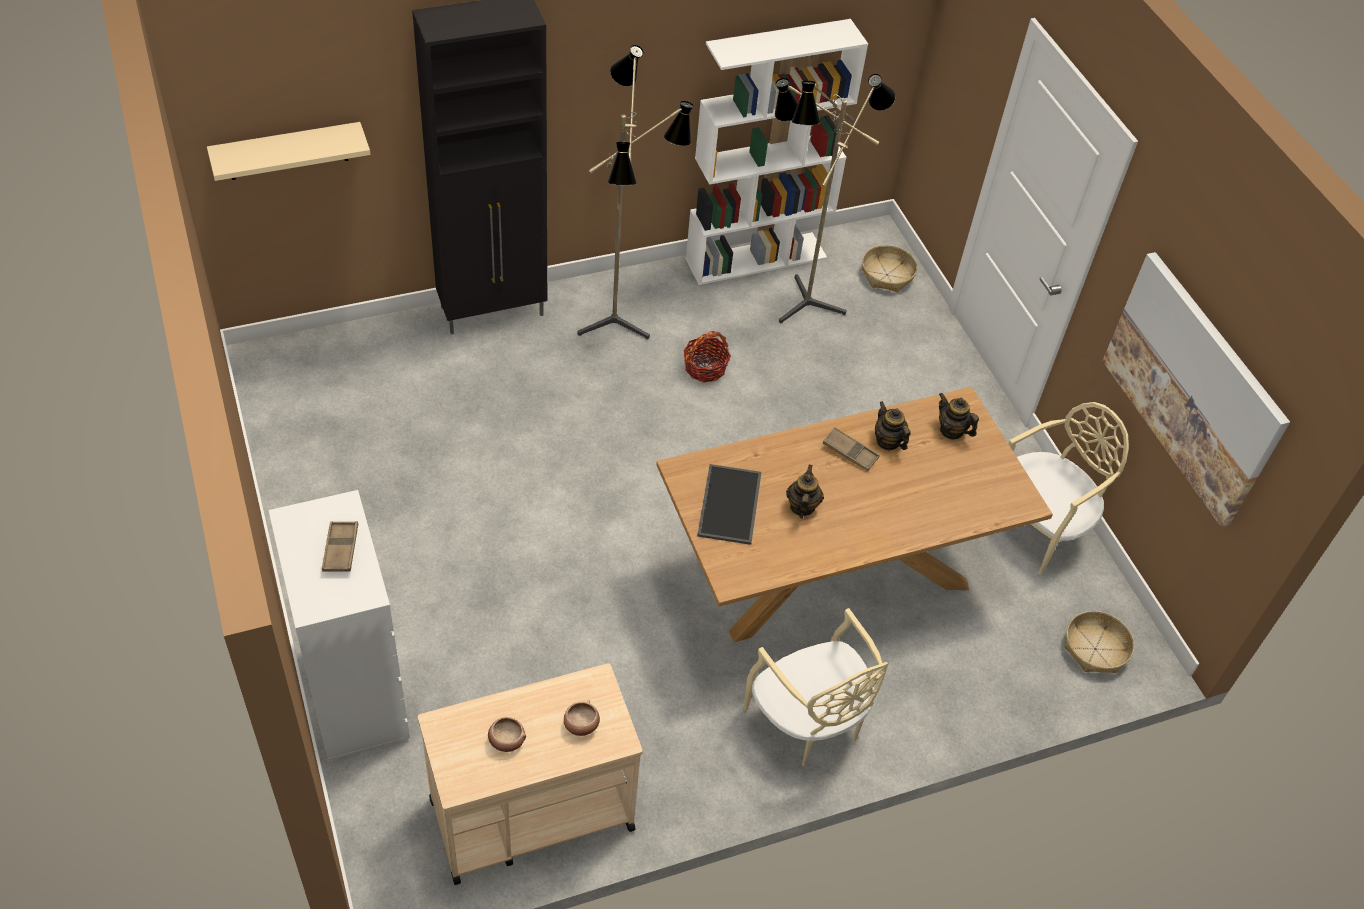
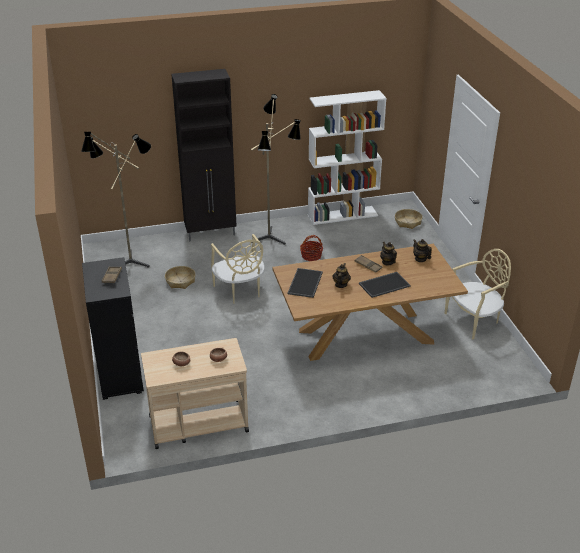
camera: 10 degrees right, 15 degrees down
(287, 151) = (114, 141): beige shelf -> none
(355, 694) = (120, 374): white dresser -> black dresser
(800, 300) = (362, 231): floor lamp -> floor lamp (128, 261)
(808, 722) = (343, 393): beige chair -> beige chair (240, 291)
(888, 503) = (384, 284): none -> tray
(1095, 649) = (498, 370): basket -> basket (180, 281)
(1192, 387) = (532, 222): picture -> none

